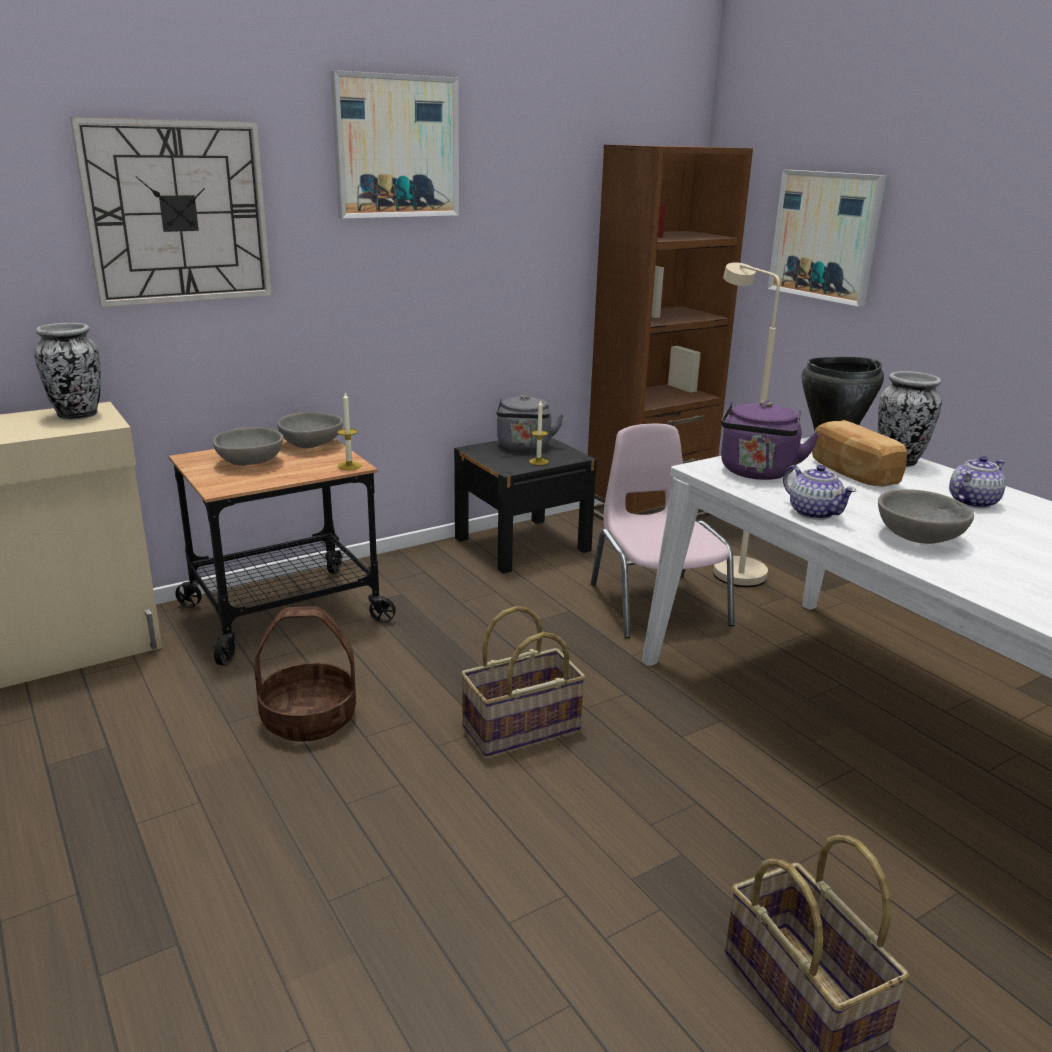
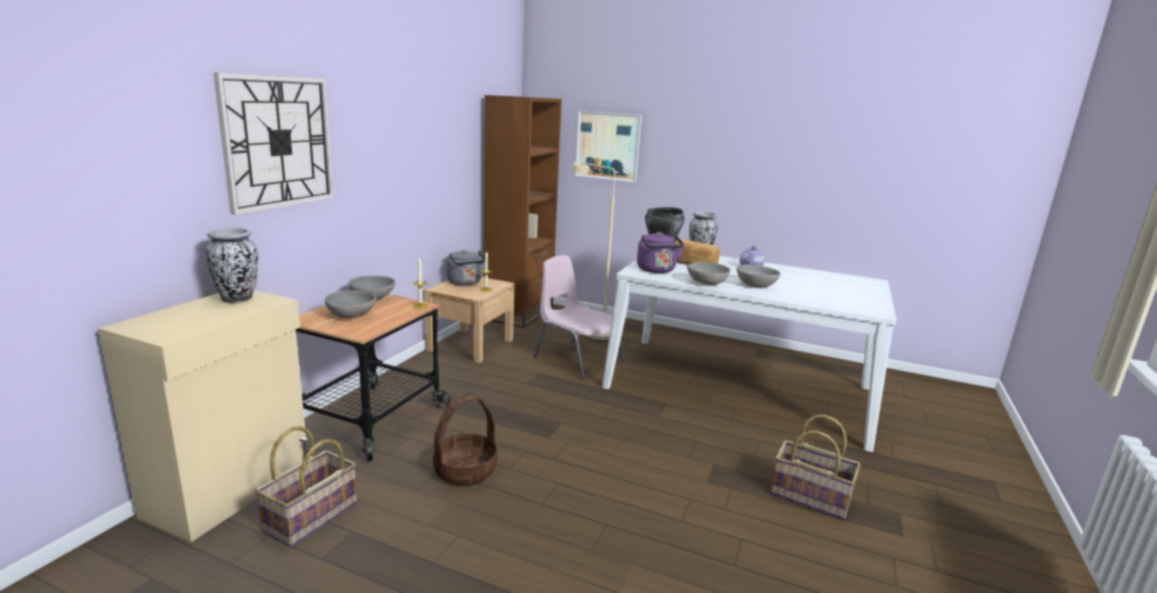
camera: 35 degrees left, 5 degrees down
(396, 147) = (392, 96): picture -> none
(521, 729) = (585, 437): basket -> basket (312, 517)
(522, 544) = (470, 345): black nightstand -> beige nightstand
(813, 513) = (706, 283): teapot -> grey bowl

